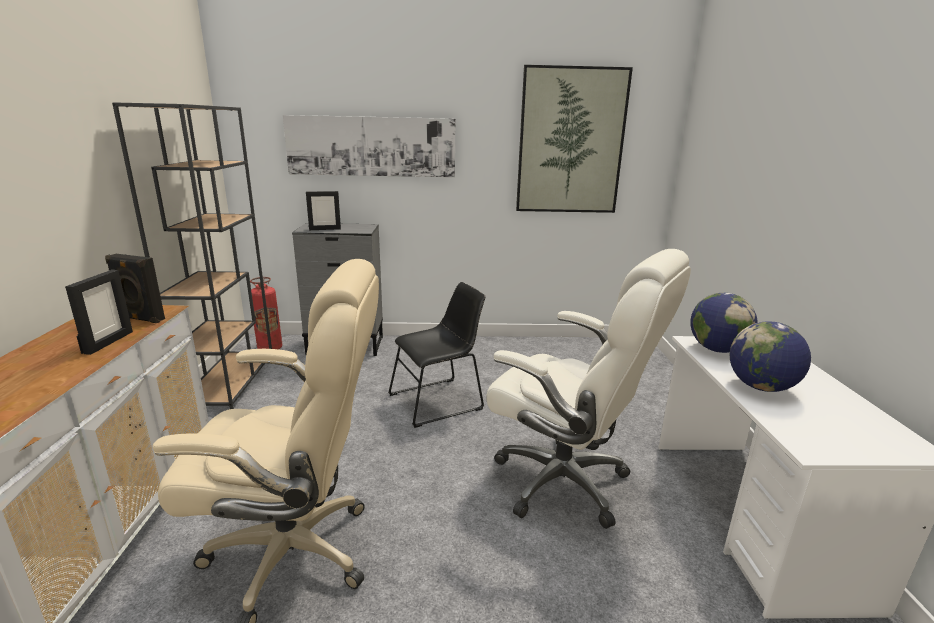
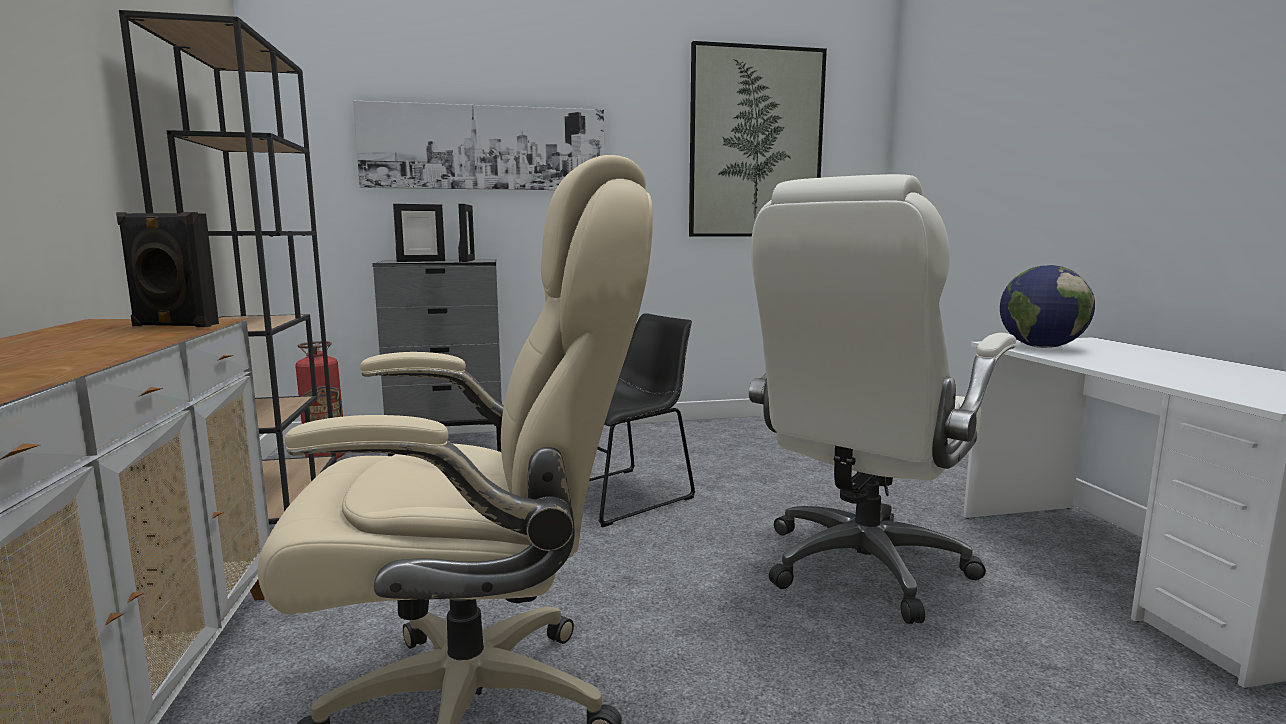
camera: 10 degrees left, 10 degrees down
(108, 342) = (129, 341): picture frame -> picture frame (467, 260)
(564, 483) = (861, 567): white office chair -> white office chair turned 105 degrees clockwise
(761, 387) = (1136, 367): globe -> none

